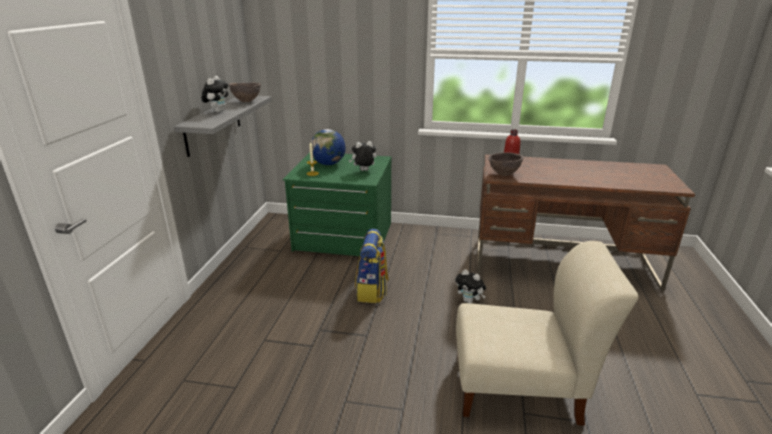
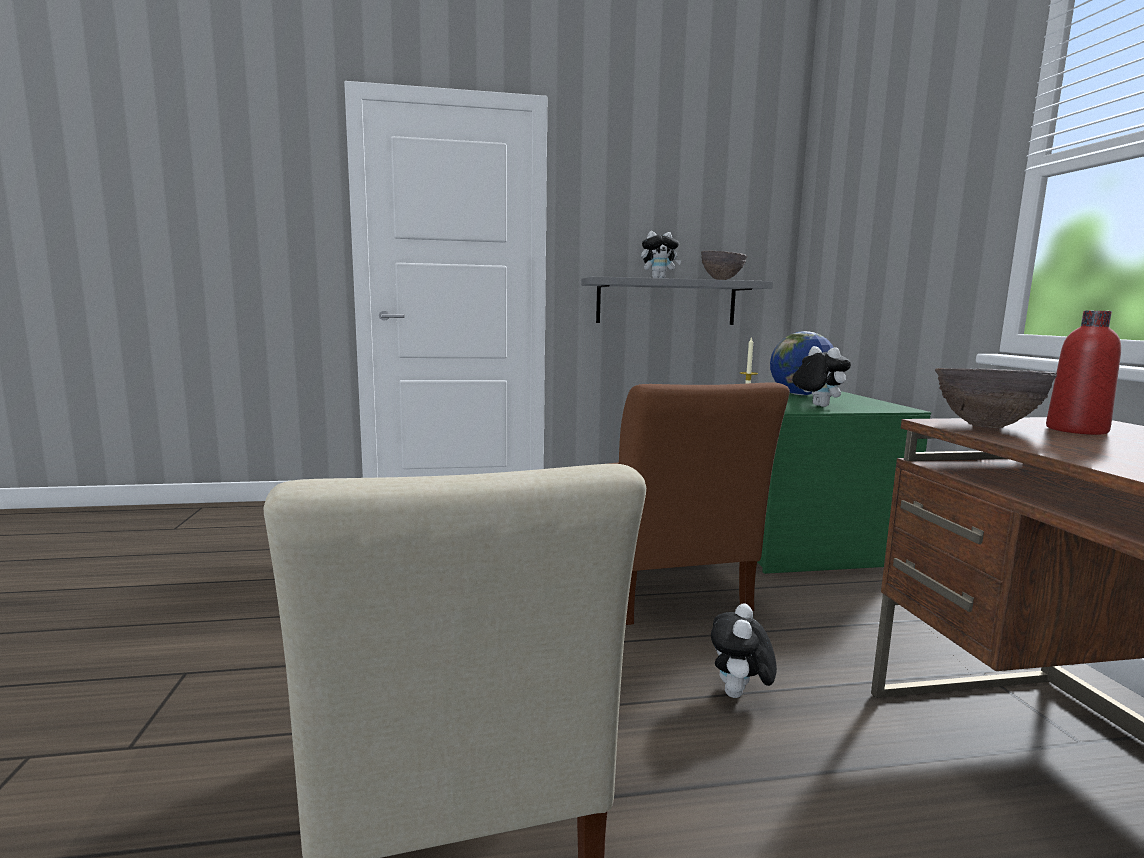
camera: 70 degrees right, 15 degrees down
(372, 291) = (661, 585): backpack -> brown chair

